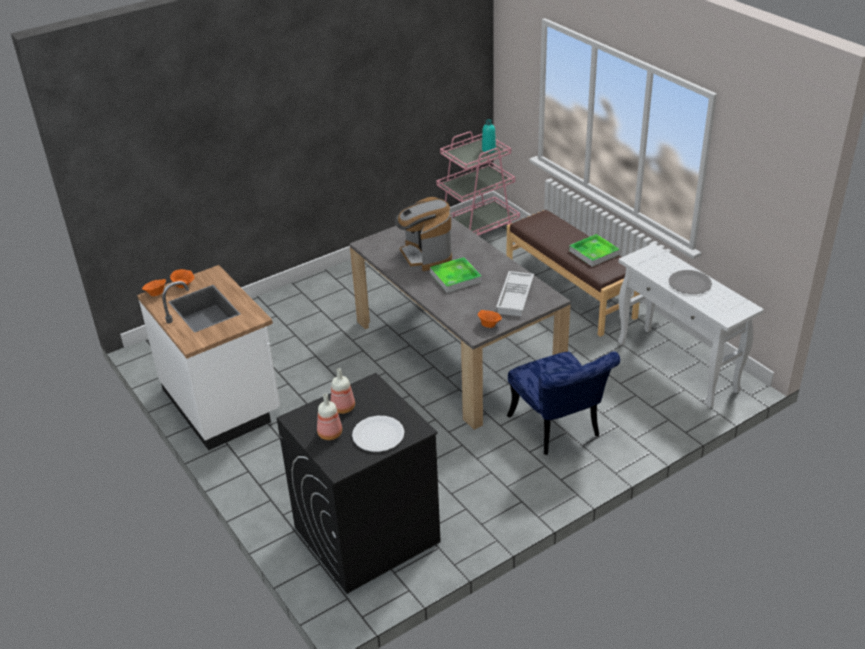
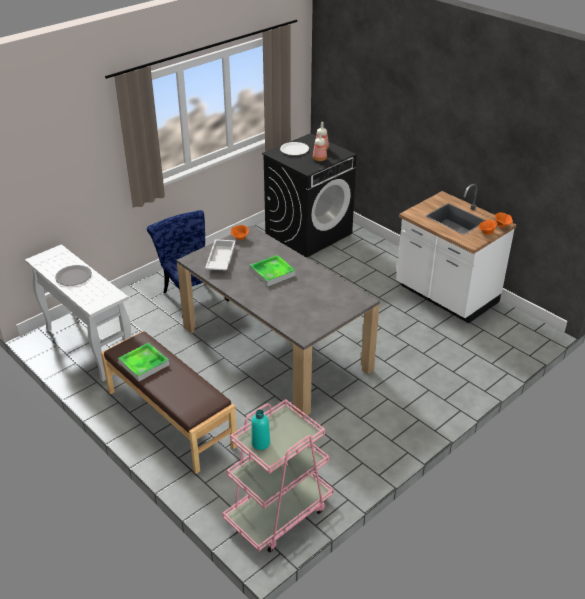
camera: 170 degrees right, 0 degrees up
(425, 256) = (303, 291): coffee machine -> none

